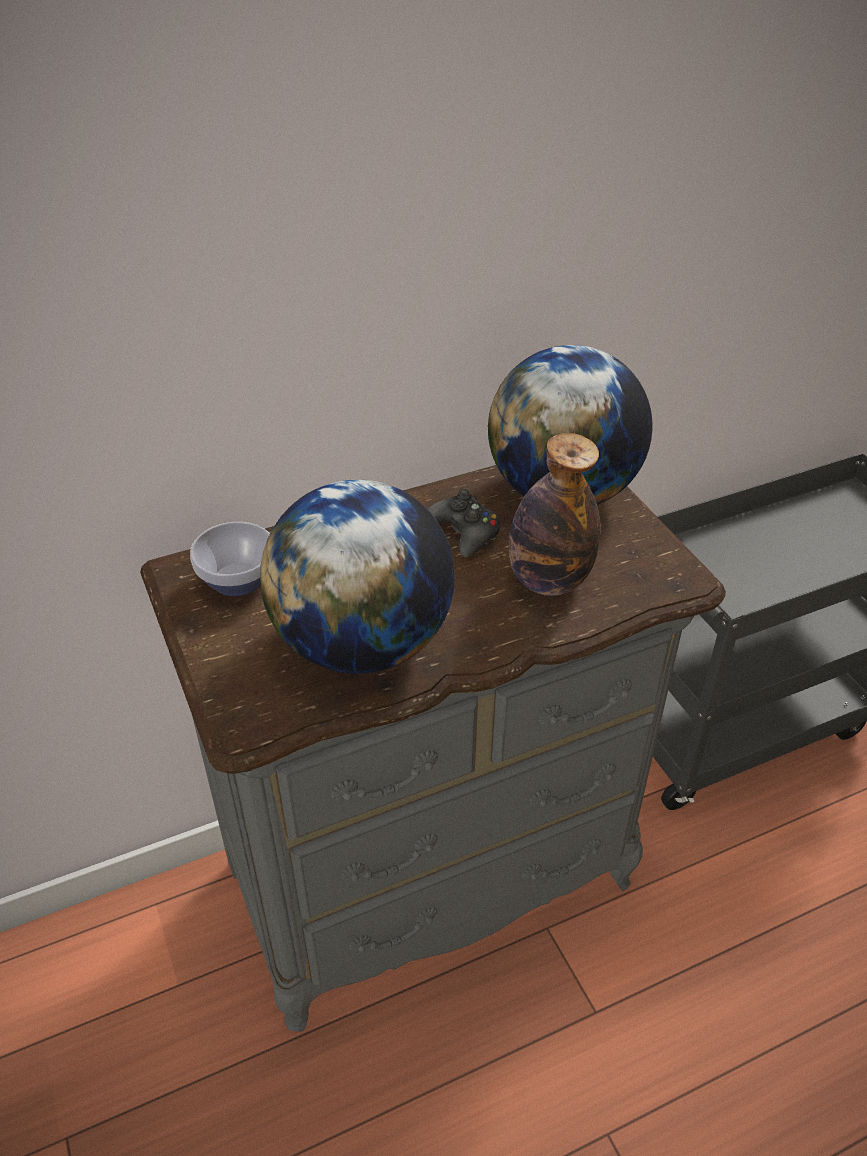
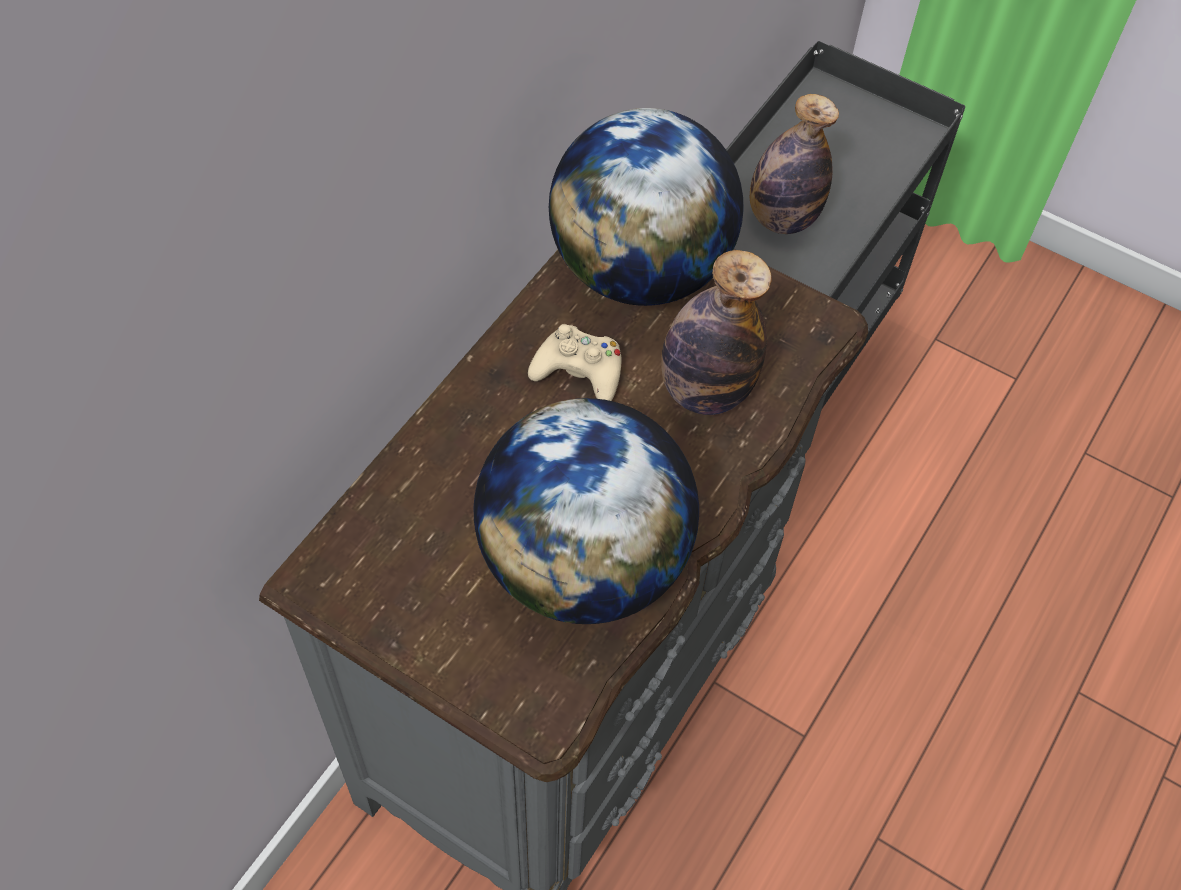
camera: 35 degrees left, 15 degrees up
(239, 578) = (391, 553): bowl -> none
(464, 532) = (579, 371): black game controller -> beige game controller
(756, 560) = (782, 219): none -> bottle

